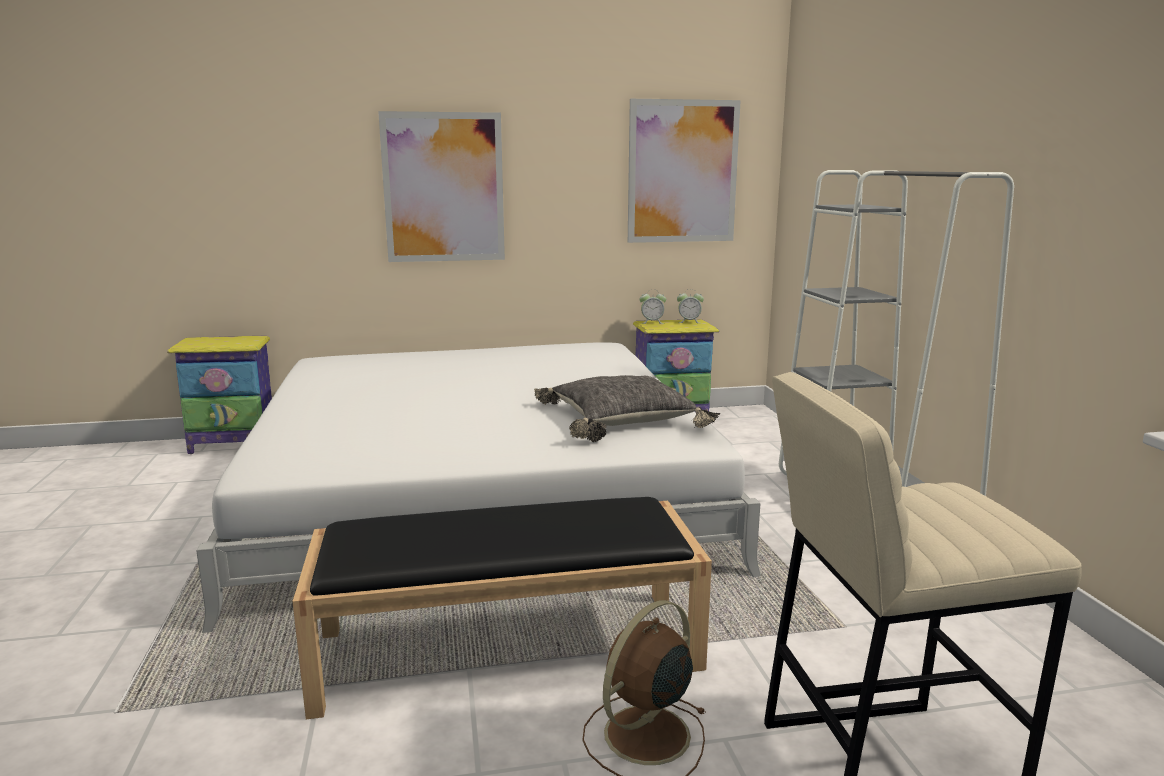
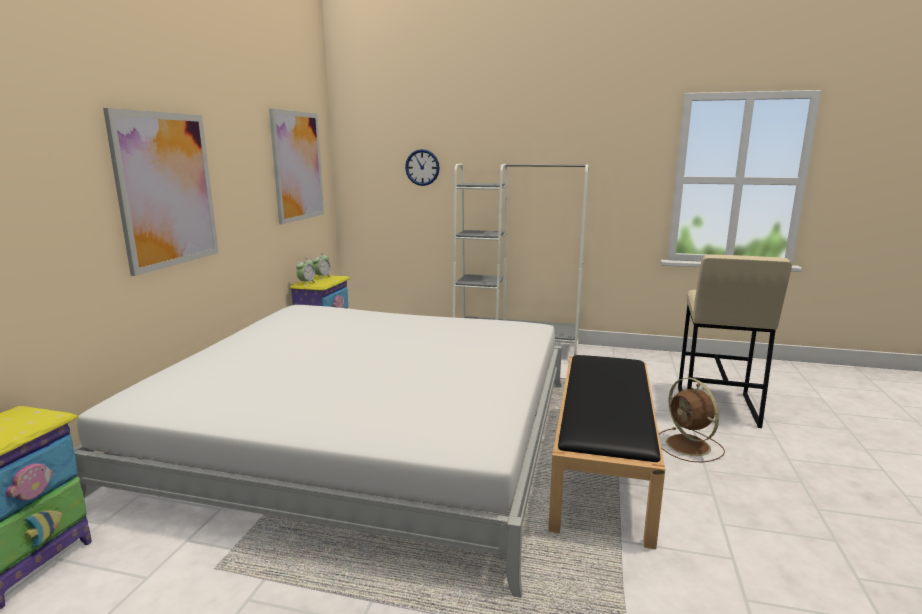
camera: 65 degrees left, 0 degrees up
(621, 417) = (469, 332): pillow -> none
(846, 177) = (422, 167): none -> wall clock

